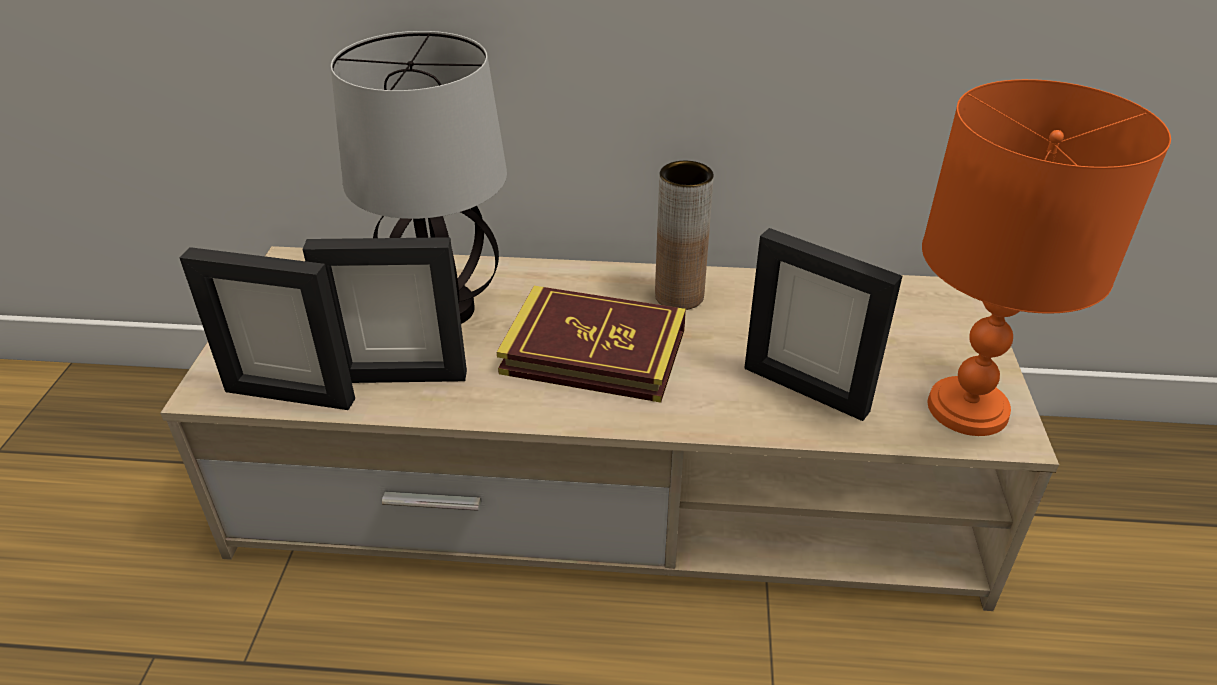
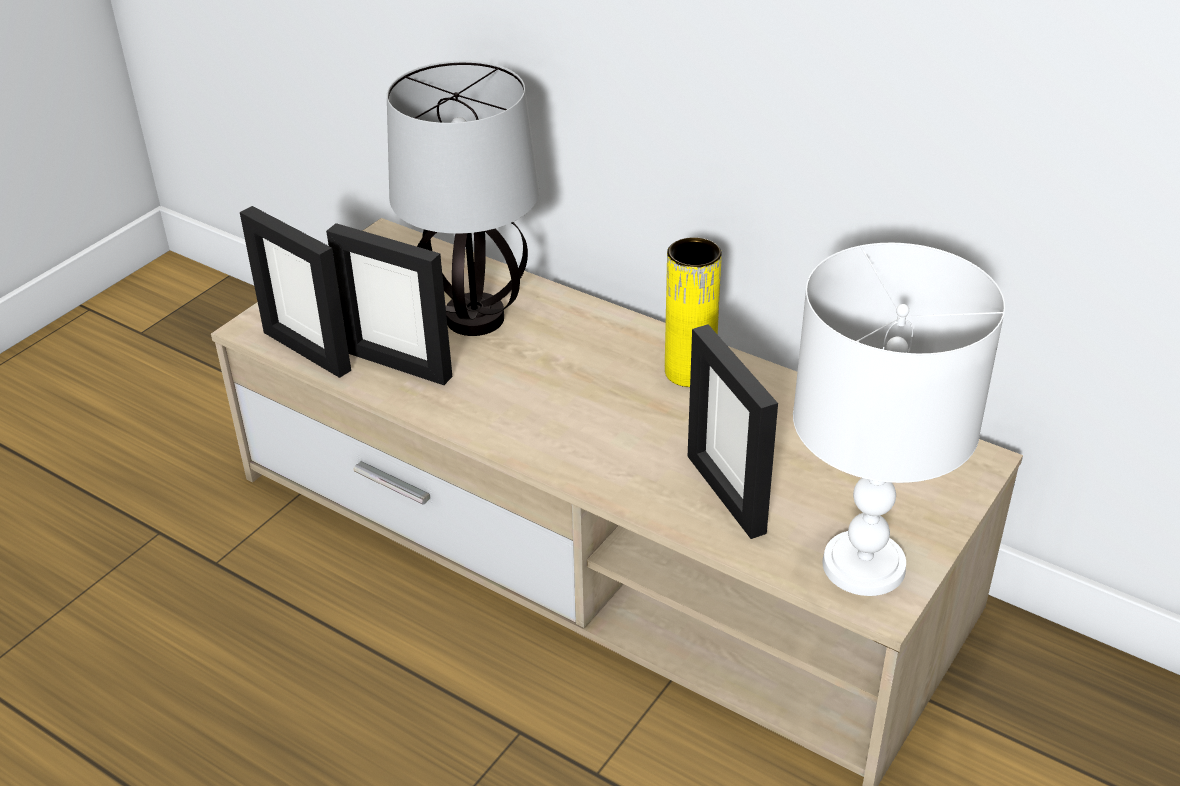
camera: 30 degrees right, 0 degrees up
(594, 351) = (569, 396): book -> none
(679, 296) = (690, 372): brown vase -> yellow vase
(965, 408) = (862, 564): orange table lamp -> white table lamp

